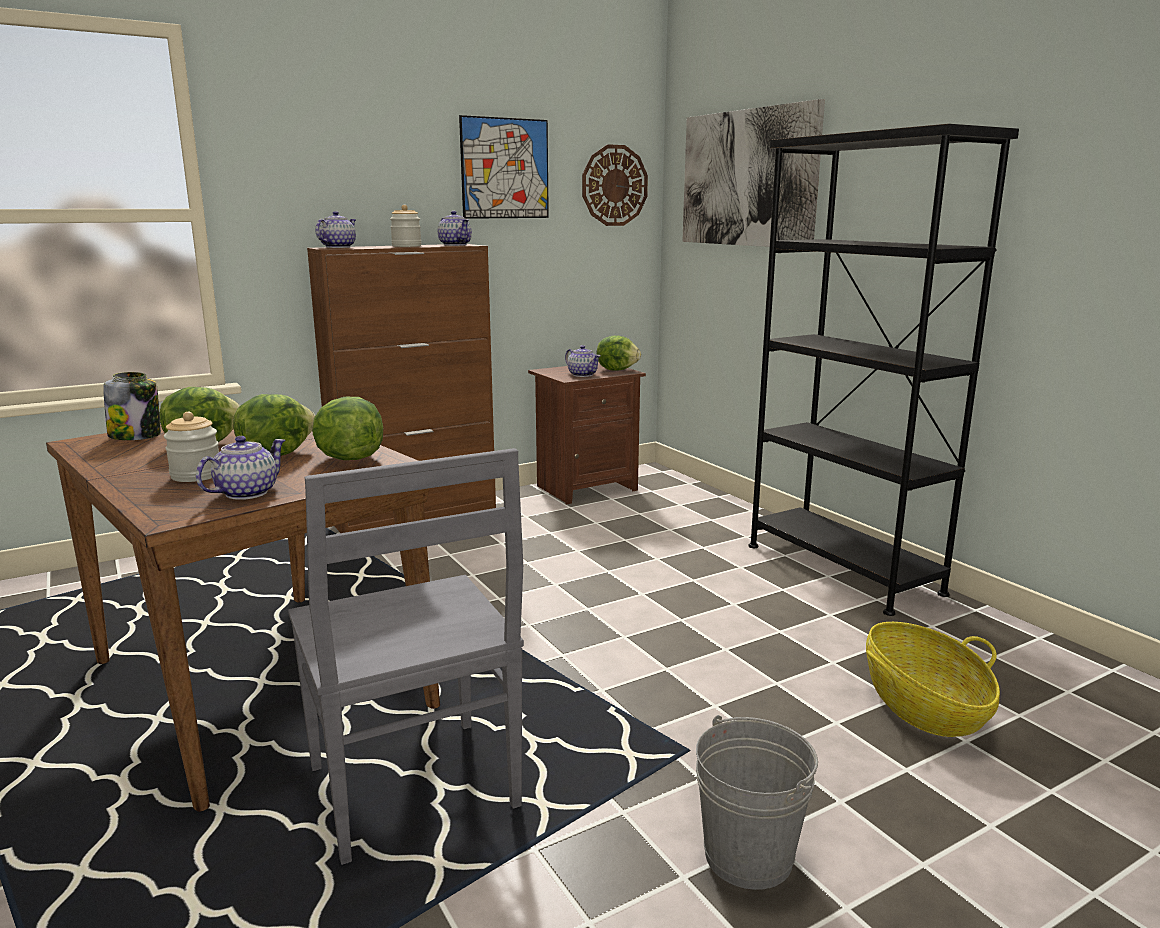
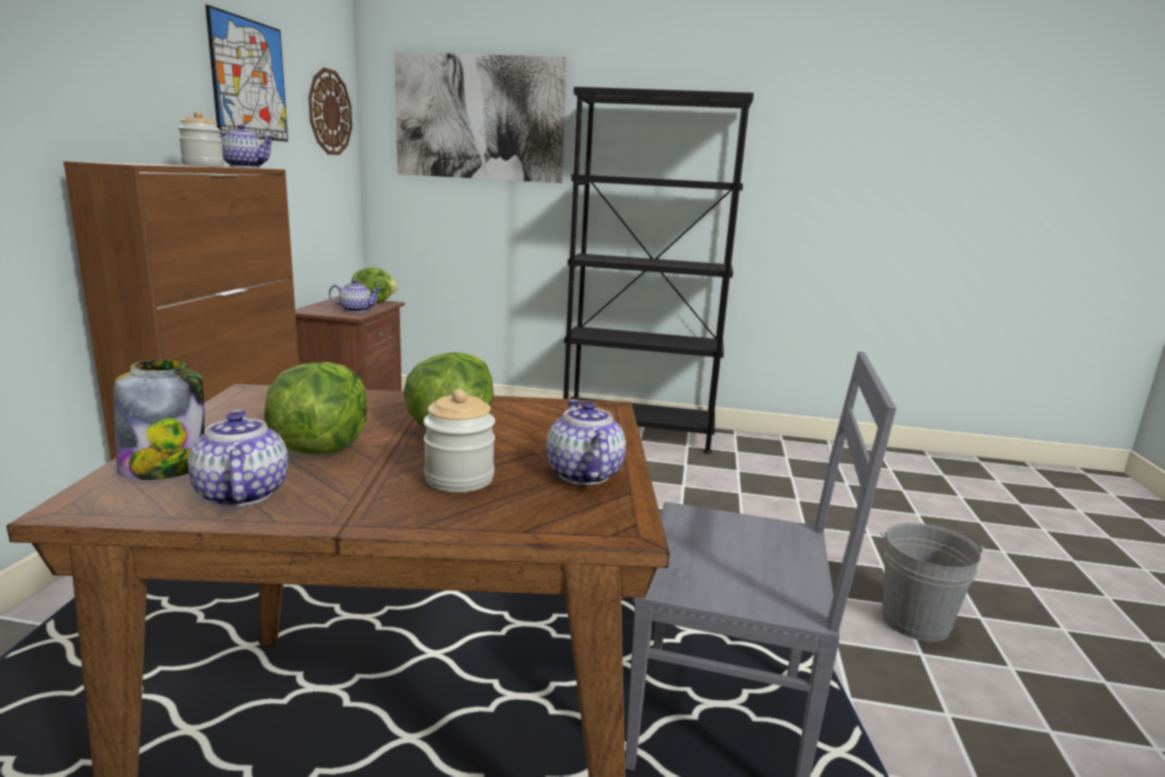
camera: 50 degrees left, 0 degrees up
(337, 247) = (120, 162): teapot -> teapot (241, 494)
(349, 458) = (537, 415): lettuce -> none
(923, 706) = (814, 497): basket -> none

